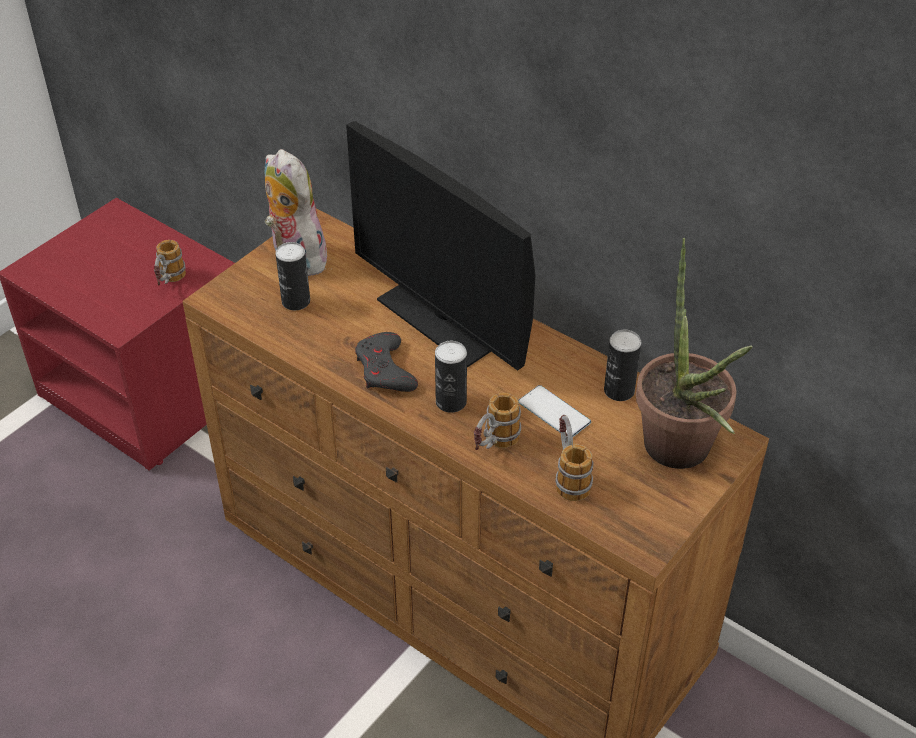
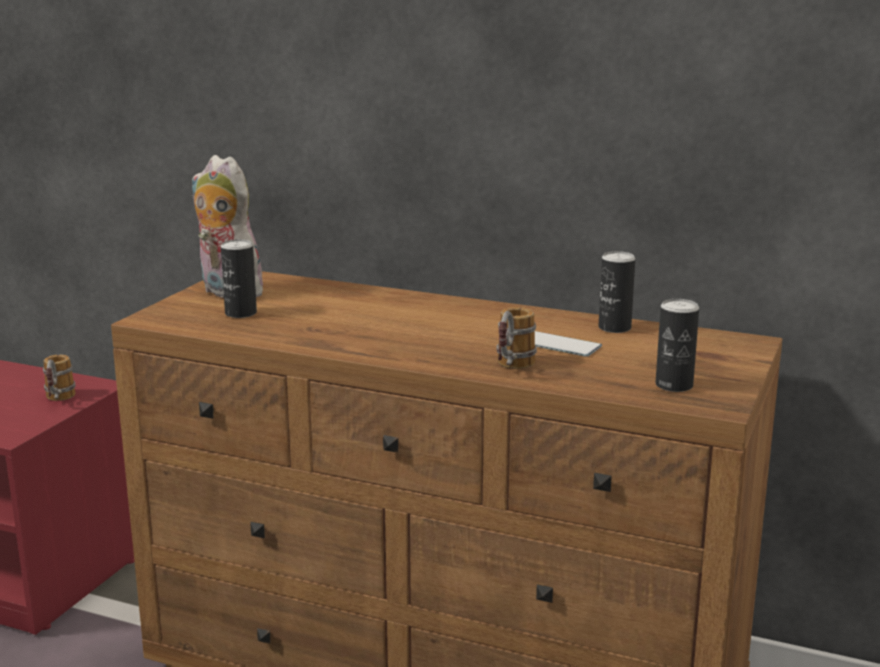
camera: 15 degrees left, 25 degrees down
(385, 370) = (362, 339): grey game controller -> none
(443, 318) = (405, 308): monitor -> none
(451, 402) = (446, 349): can -> can (674, 385)
(568, 475) = (603, 376): mug -> none
(680, 456) = (707, 354): potted plant -> none

